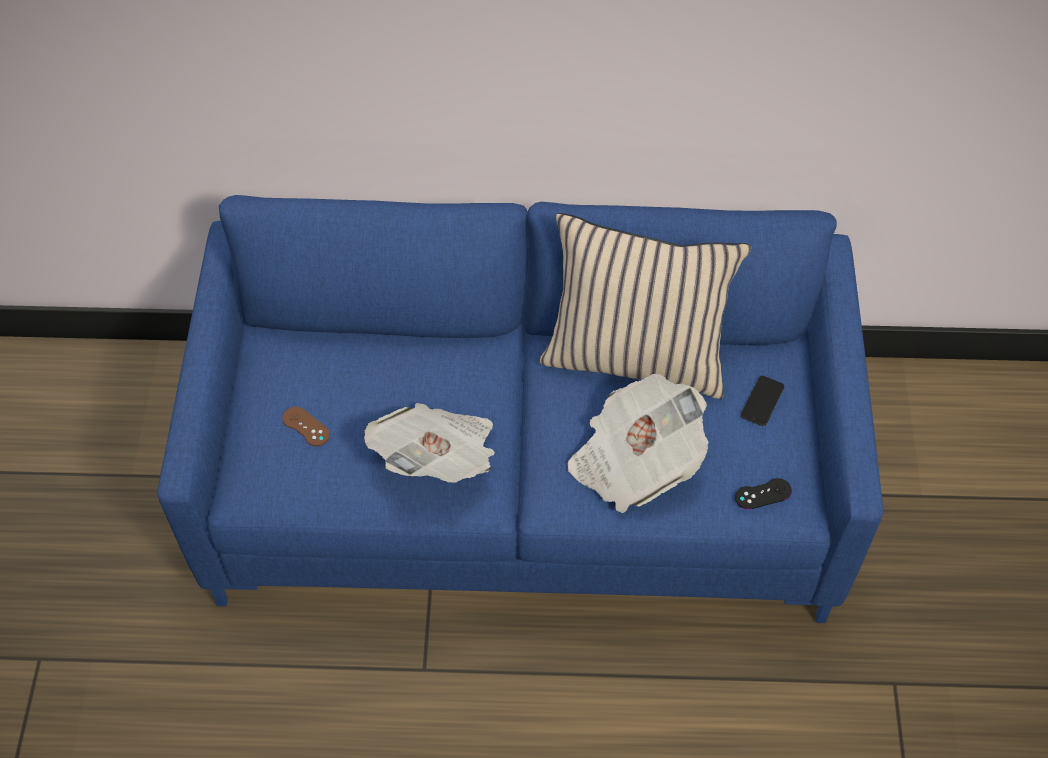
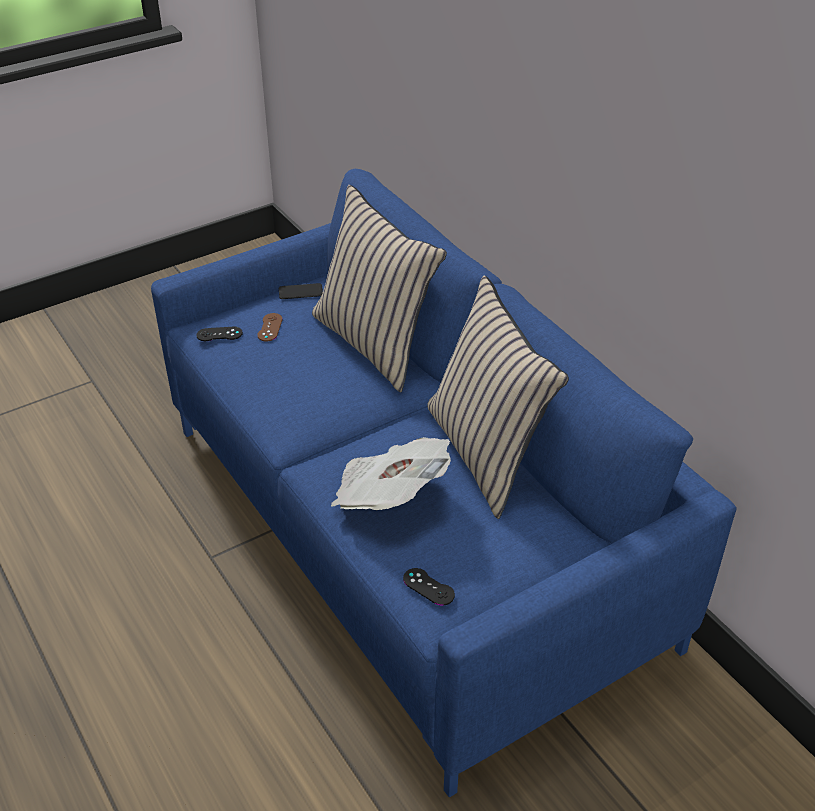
camera: 55 degrees right, 15 degrees down
(276, 477) = (219, 334): none -> black game controller
(410, 351) = (375, 343): none -> beige pillow
(438, 459) = (298, 396): newspaper -> none
(762, 401) = (520, 545): phone -> phone (300, 292)

